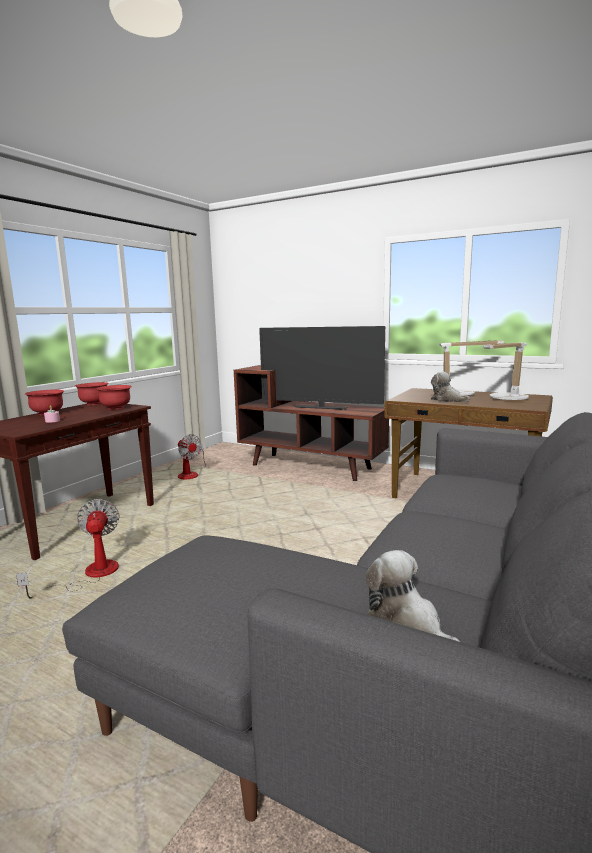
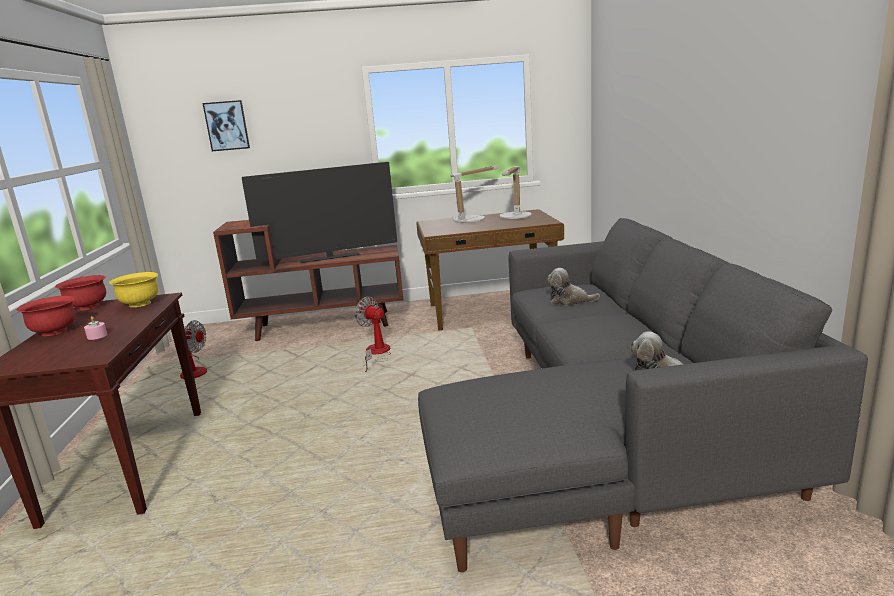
camera: 35 degrees left, 5 degrees up
(90, 575) = (243, 495): fan -> fan (376, 354)
(116, 408) = (140, 304): red bowl -> yellow bowl
(274, 288) = (227, 125): none -> picture
(447, 400) = (473, 227): plush toy -> plush toy (569, 301)

